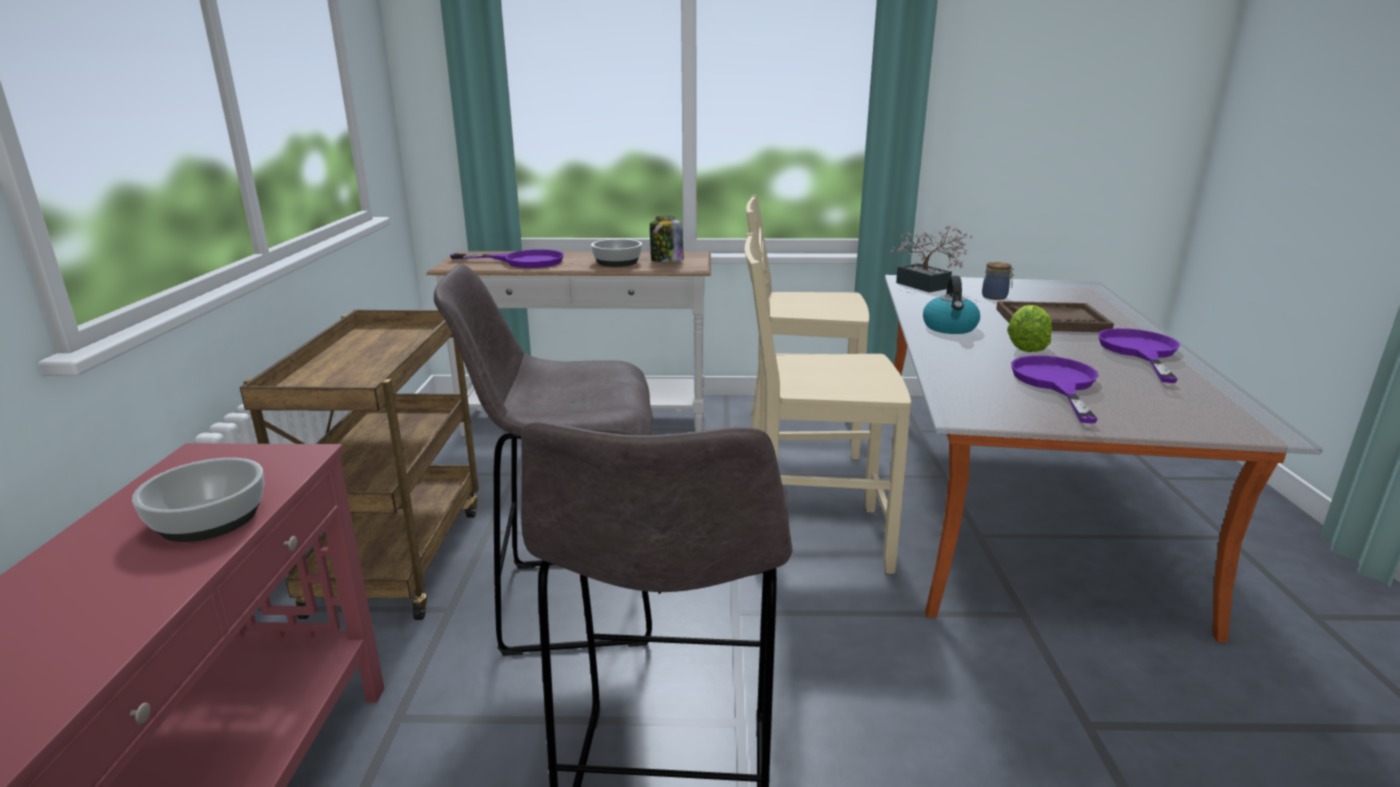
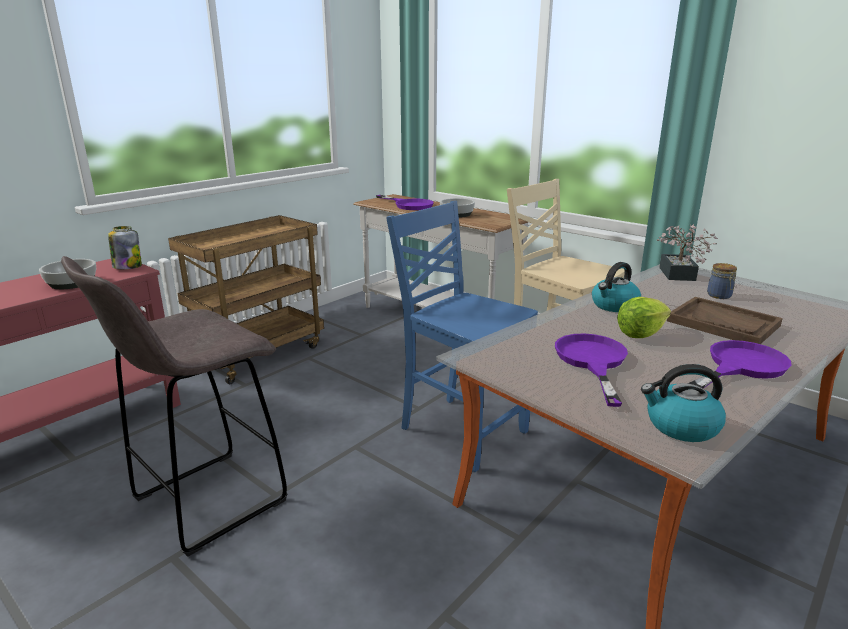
camera: 40 degrees right, 0 degrees up
(571, 602) = (292, 405): grey stool -> none
(666, 261) = (487, 218): jar -> jar (127, 267)
(812, 537) = (461, 430): beige chair -> blue chair
(1056, 383) = (592, 361): purple frying pan -> purple frying pan turned 45 degrees counterclockwise
(1222, 412) = (681, 426): none -> kettle

